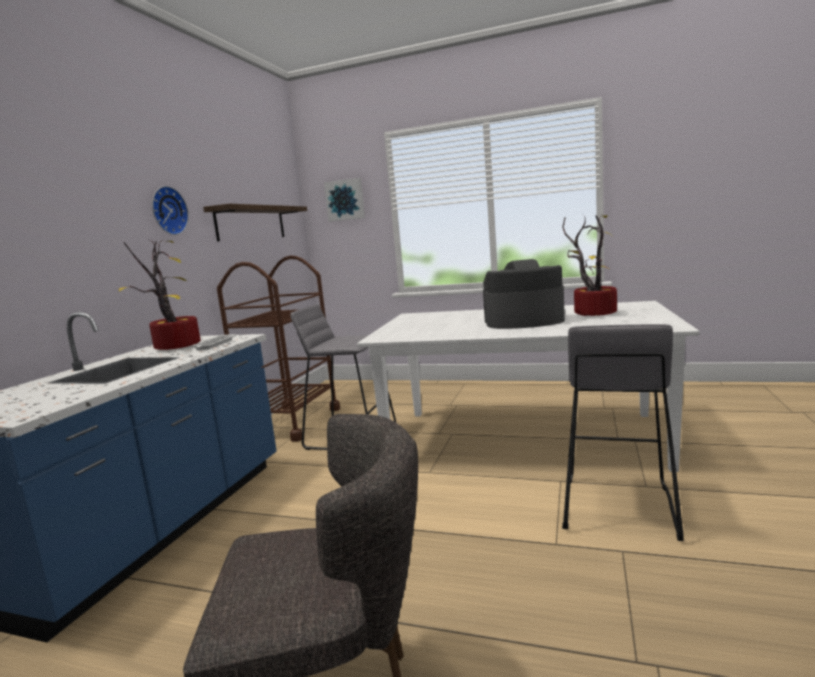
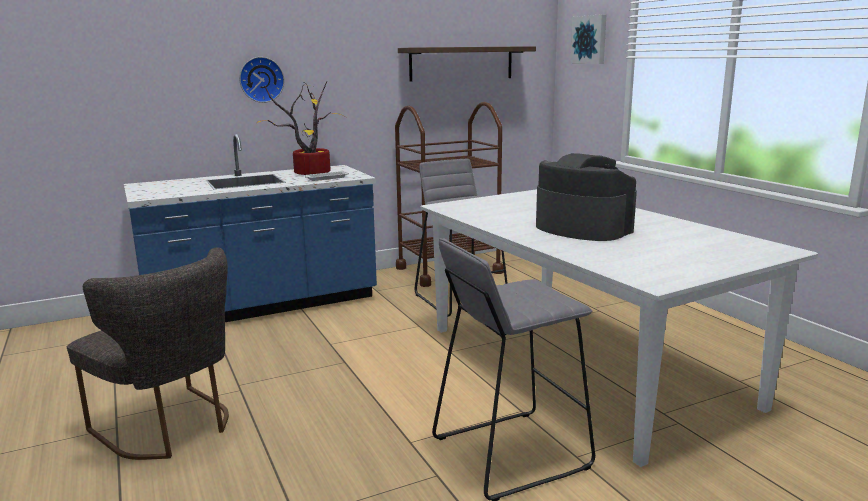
camera: 45 degrees right, 5 degrees up
(167, 211) = (354, 53): wall clock -> wall clock (261, 79)
(591, 313) = (671, 242): potted plant -> none

